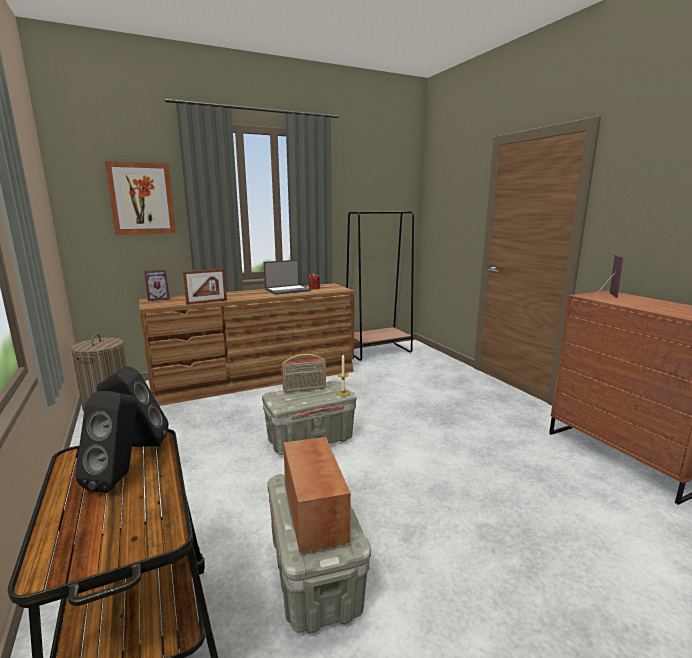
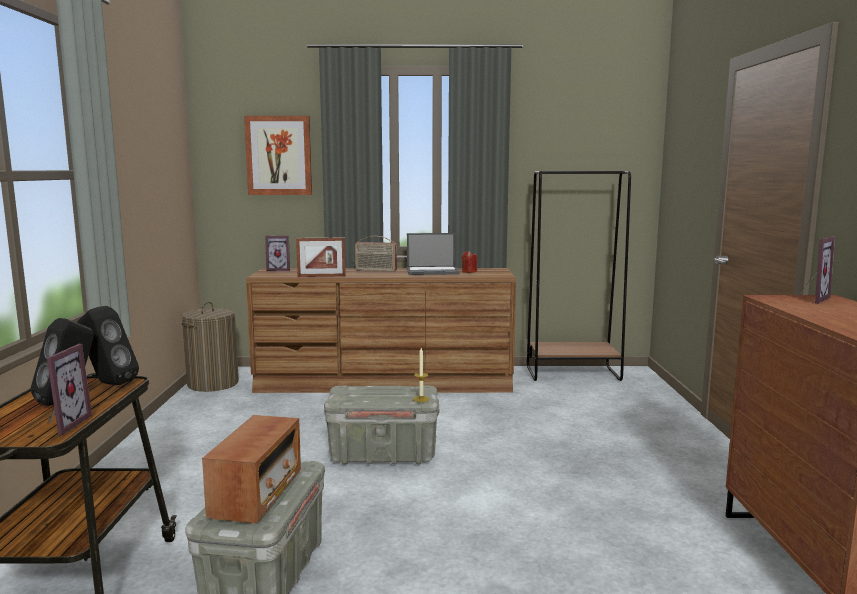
camera: 25 degrees right, 5 degrees down
(157, 512) = (62, 424): none -> picture frame
(304, 389) = (382, 388): radio -> radio (375, 271)

